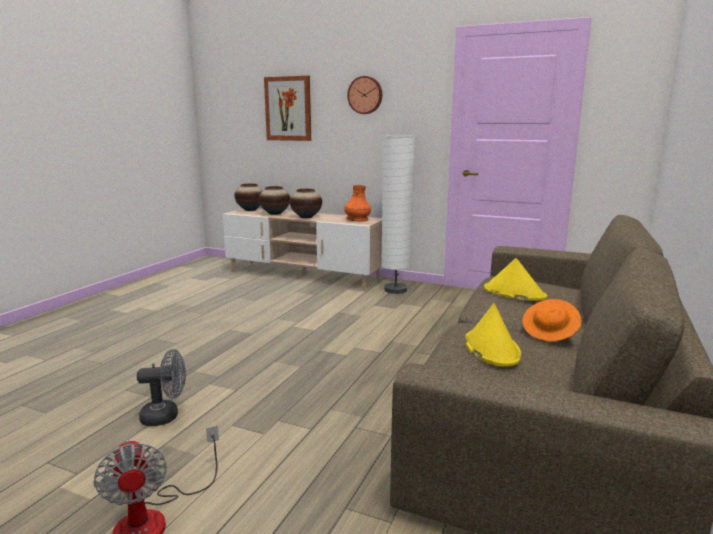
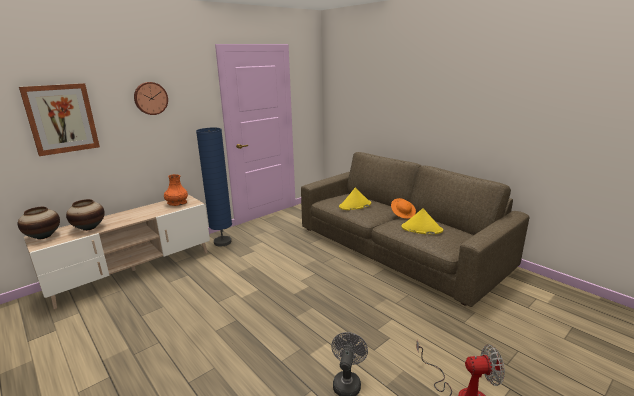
camera: 65 degrees left, 5 degrees up
(306, 217) = (132, 218): vase -> none
(395, 290) = (222, 242): white floor lamp -> blue floor lamp

